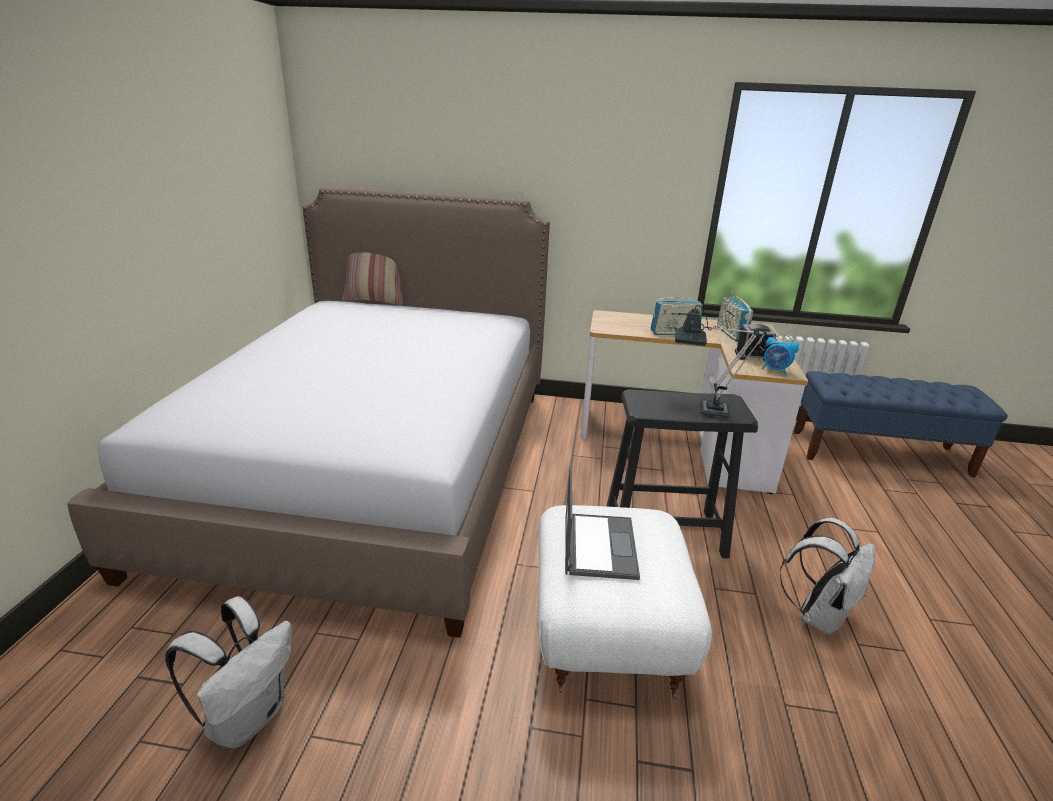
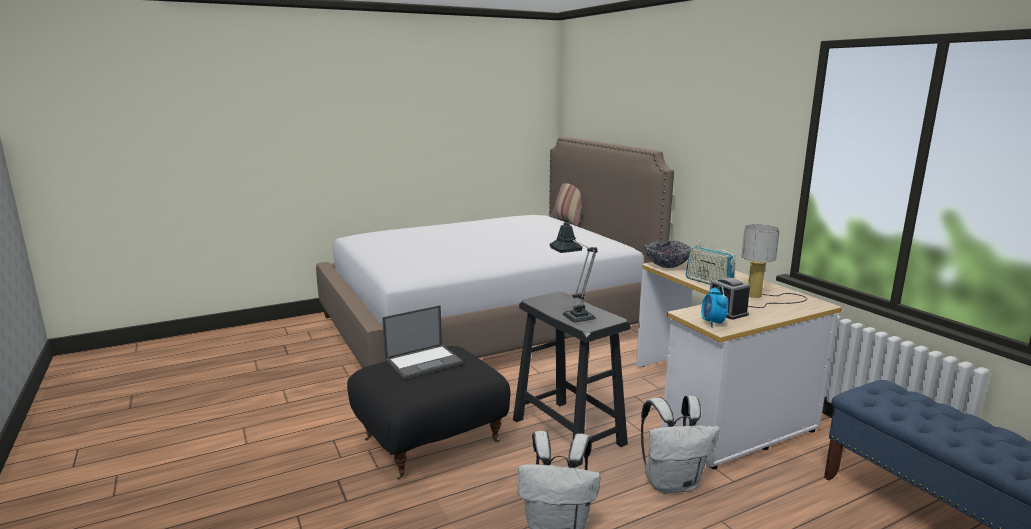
camera: 55 degrees right, 10 degrees down
(248, 716) = (282, 373): white backpack -> white backpack (672, 483)
(605, 631) = (430, 440): white ottoman -> black ottoman
(613, 328) = (667, 266): none -> bowl
(731, 334) = (763, 298): radio -> table lamp

